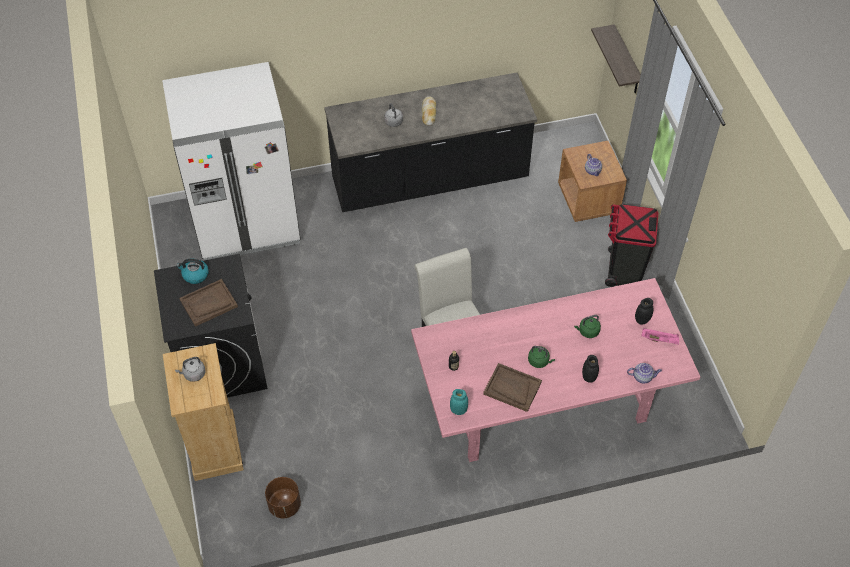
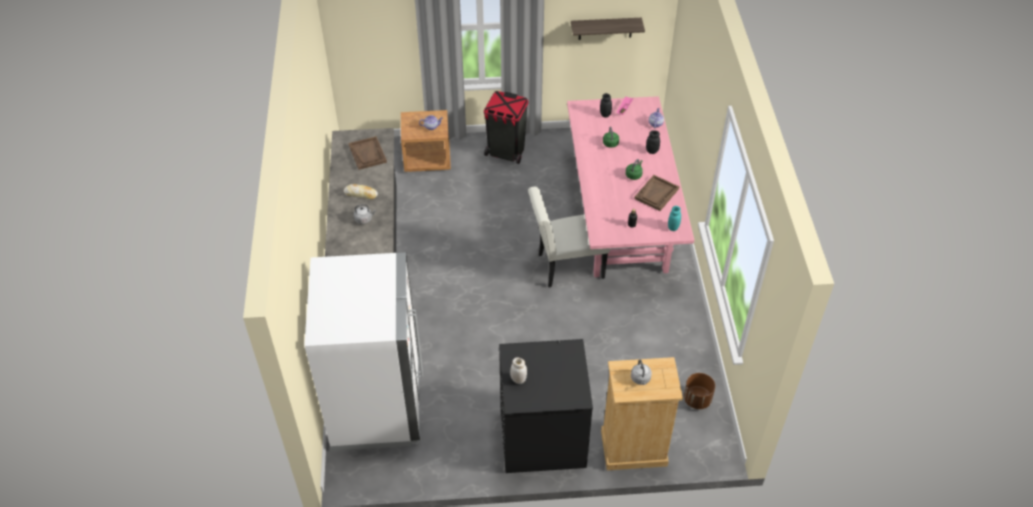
camera: 80 degrees left, 5 degrees down
(195, 275) = (518, 379): kettle -> white jar
(208, 304) = (554, 370): brown tray -> brown tray (367, 154)
(627, 61) = (371, 50): shelf -> shelf (605, 28)

